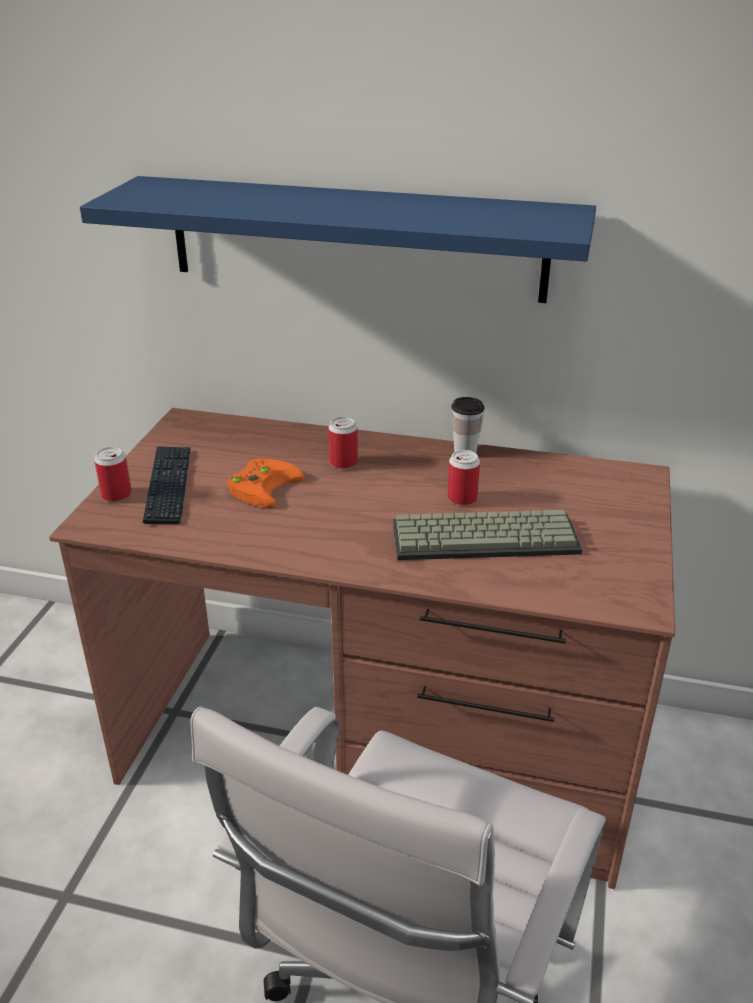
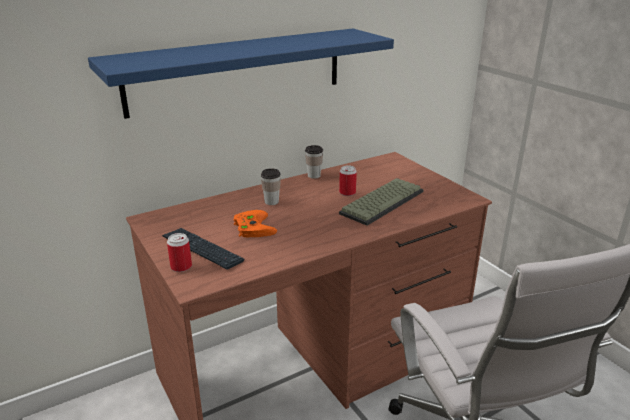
camera: 45 degrees left, 5 degrees down
(343, 463) = (271, 202): can -> cup

